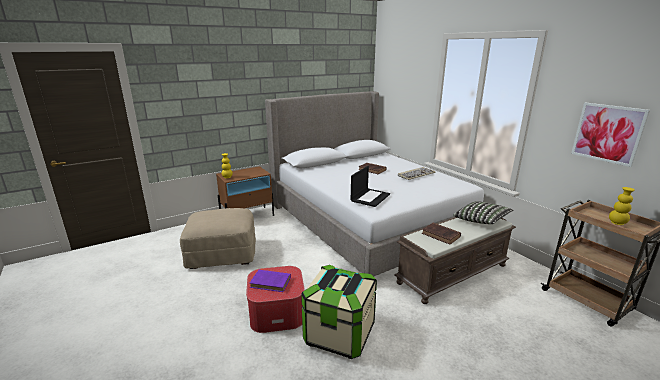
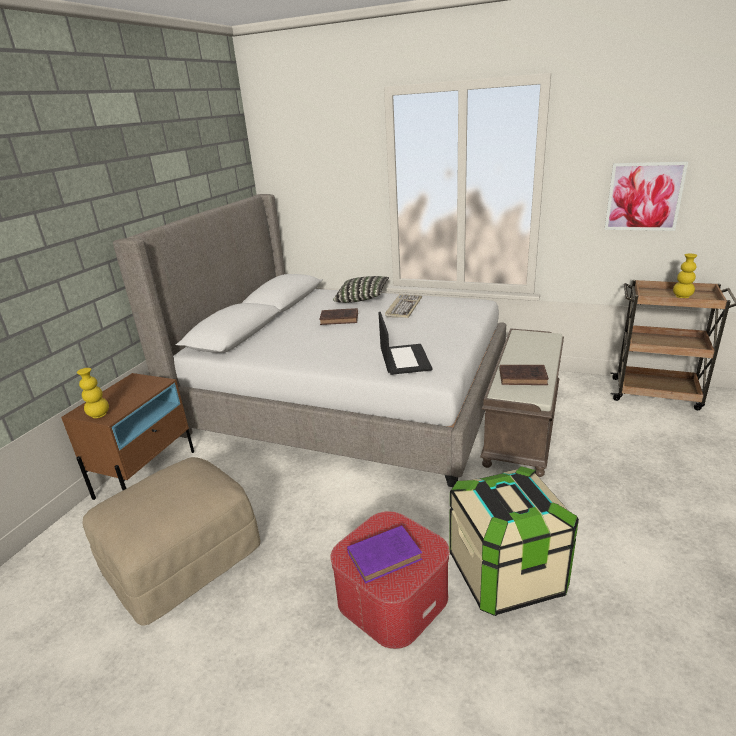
camera: 35 degrees left, 5 degrees up
(481, 221) = (533, 342): pillow -> pillow (362, 299)

